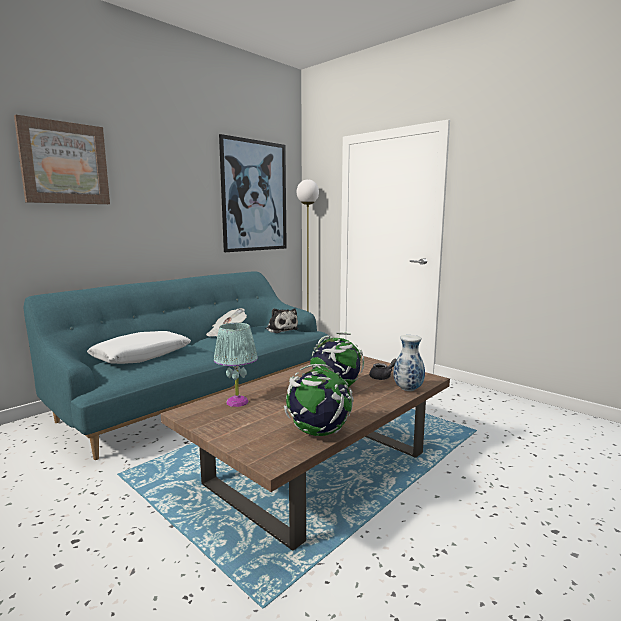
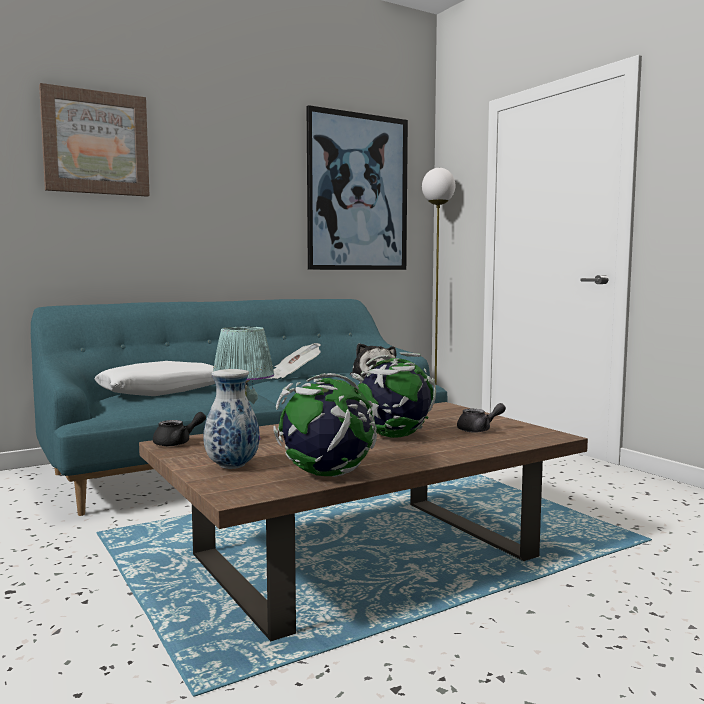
camera: 15 degrees right, 5 degrees down
(191, 411) = (177, 443): none -> black teapot
(407, 389) = (505, 444): vase -> vase (232, 466)

